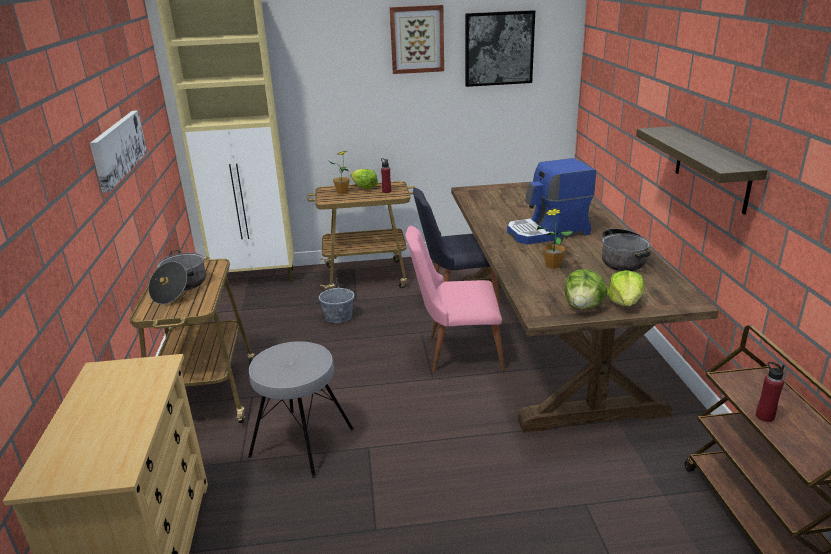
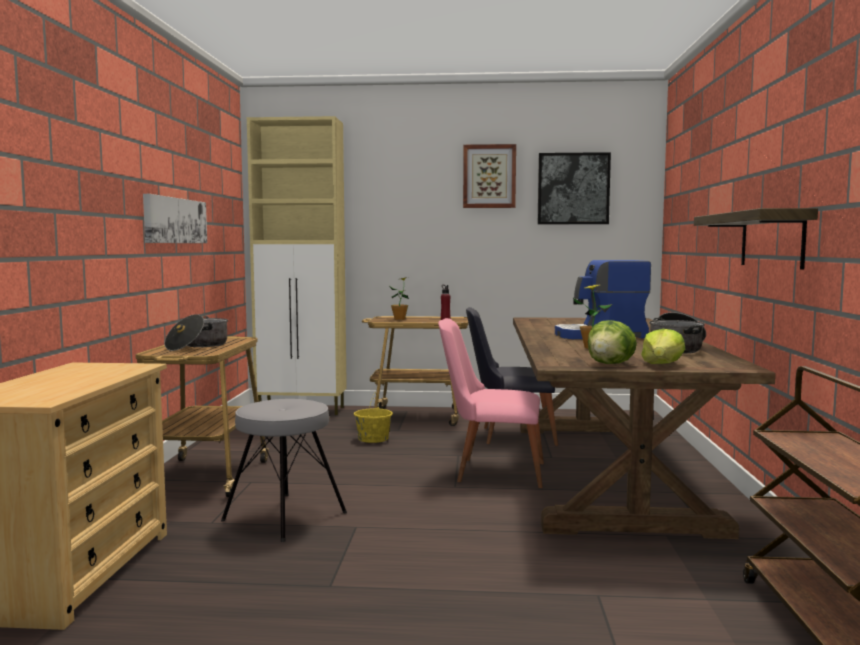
camera: 10 degrees right, 20 degrees down
(338, 316) = (373, 439): grey bucket -> yellow bucket
(364, 187) = (423, 317): lettuce -> none
(764, 416) = (815, 456): red bottle -> none

